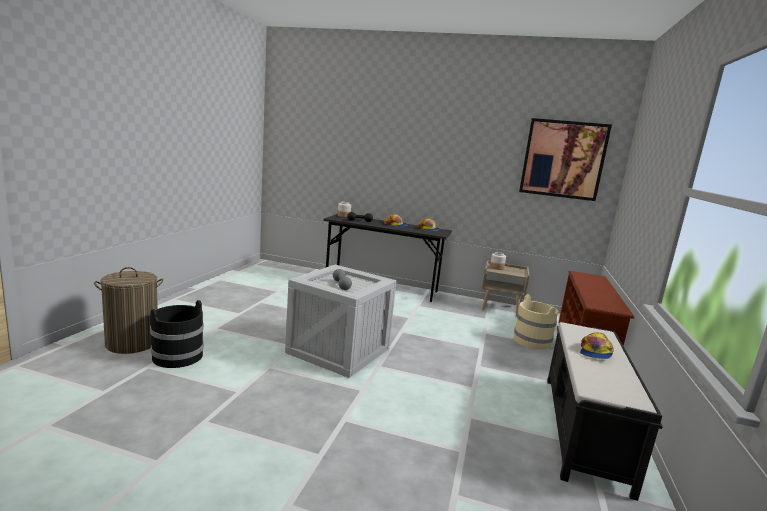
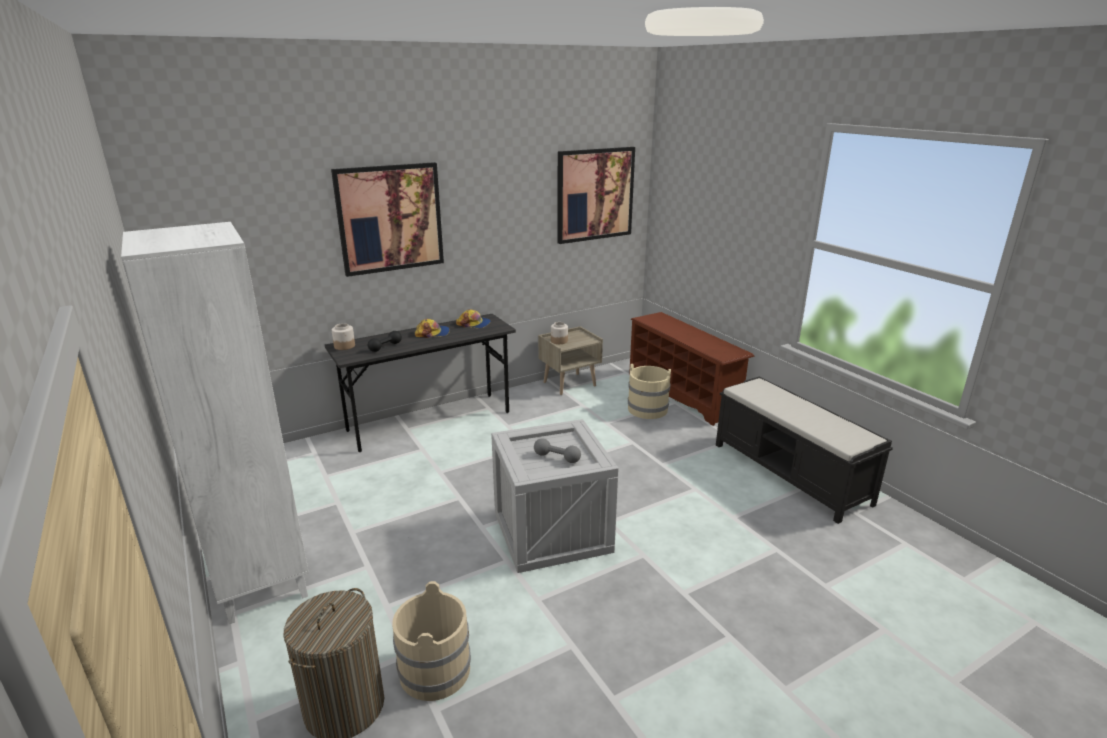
camera: 45 degrees left, 10 degrees up
(178, 356) = (434, 670): black bucket -> beige bucket
(200, 297) = (261, 582): none -> white bookcase
(393, 144) = (390, 218): none -> picture
(595, 352) = (790, 407): cap -> none

